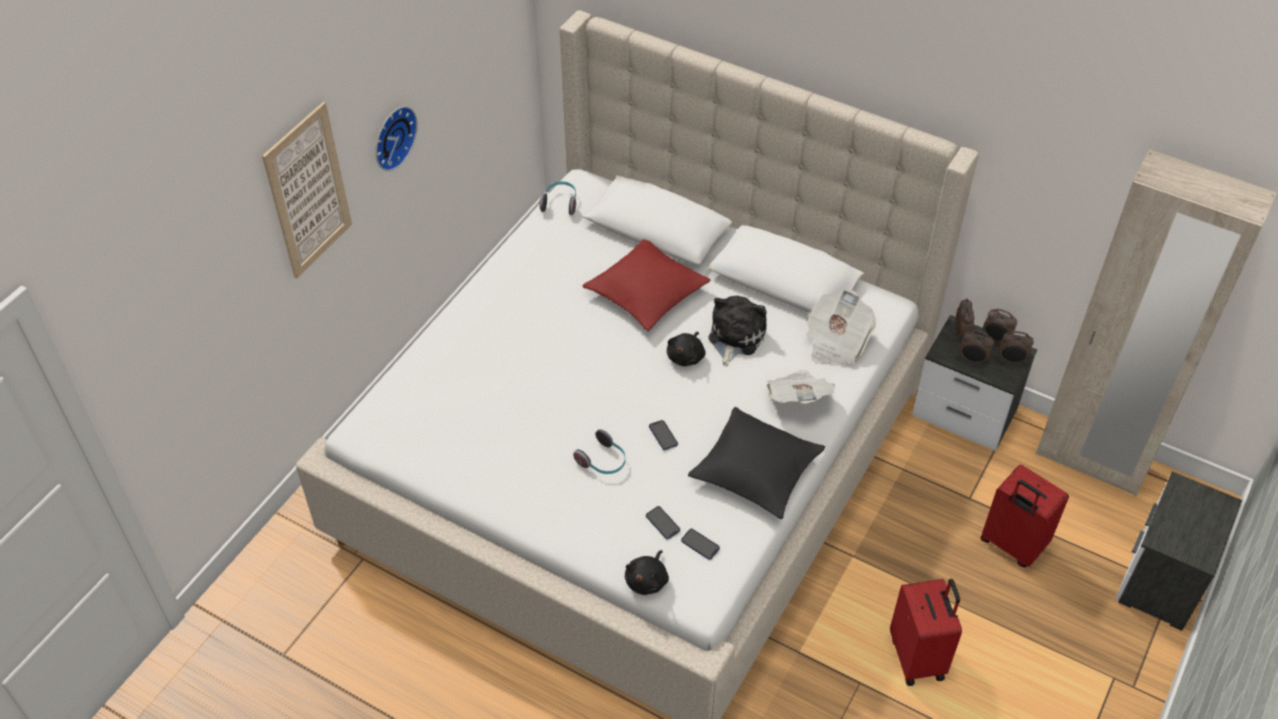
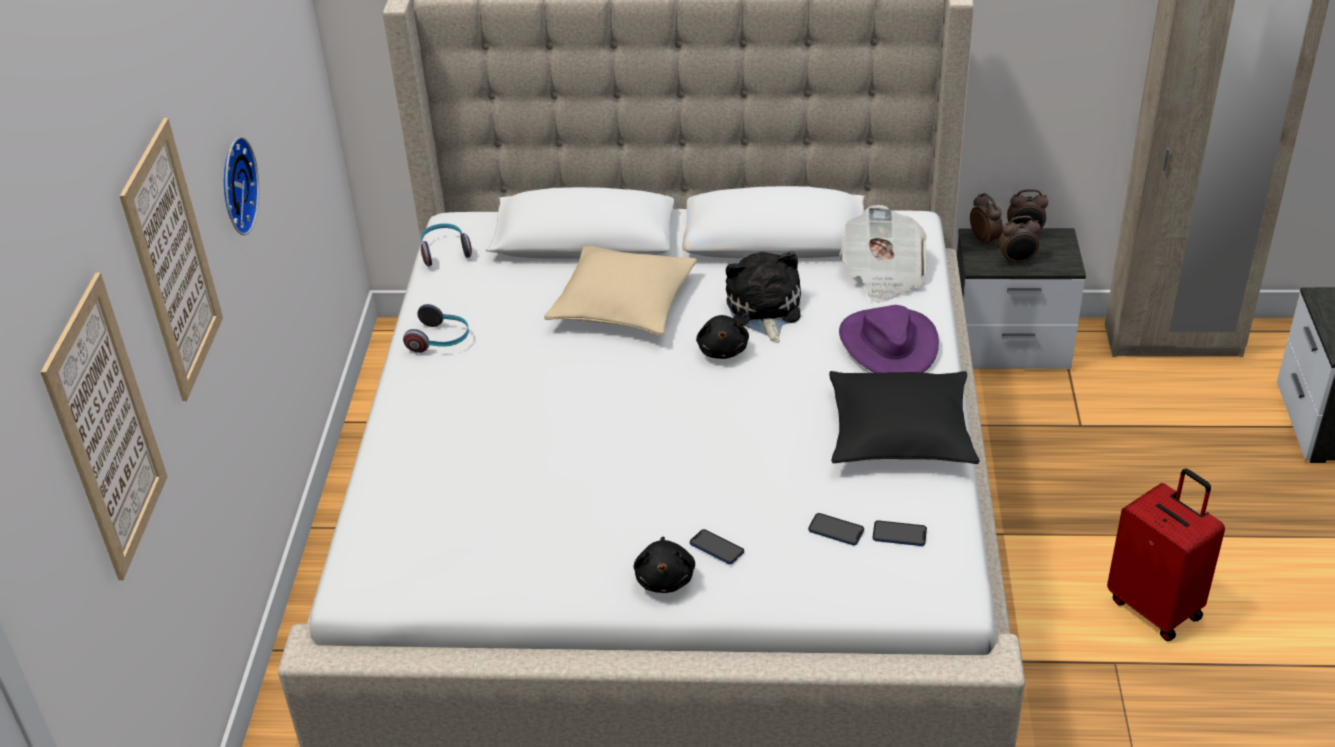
camera: 25 degrees left, 10 degrees down
(211, 297) = (107, 429): none -> picture
(603, 461) = (709, 494): headphones -> headphones (440, 340)
(646, 293) = (623, 304): red pillow -> beige pillow
(647, 580) = (867, 599): black plush toy -> black plush toy (665, 578)
(663, 436) = (761, 439): phone -> phone (716, 548)
(798, 399) = (887, 344): newspaper -> purple hat
(1011, 360) = (1057, 247): alarm clock -> none
(1011, 545) = (1160, 453): red suitcase -> none

